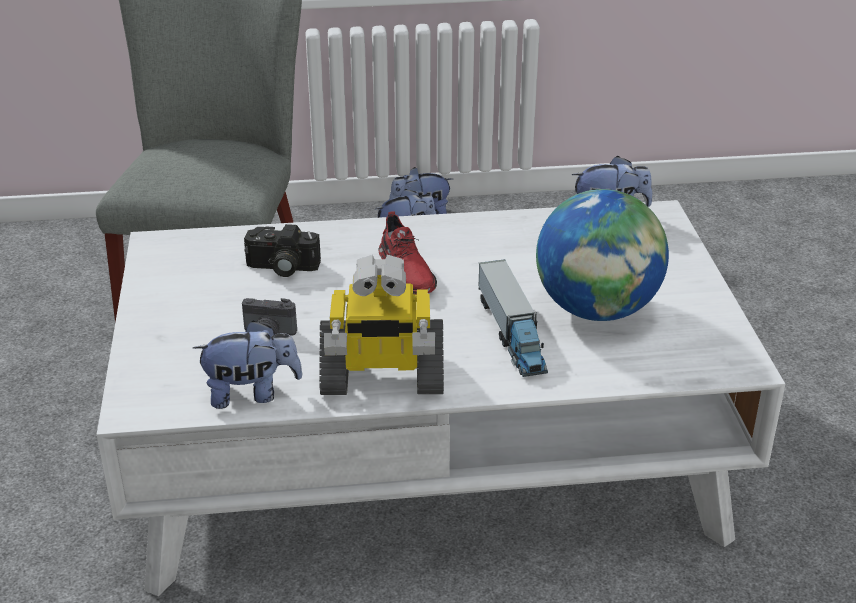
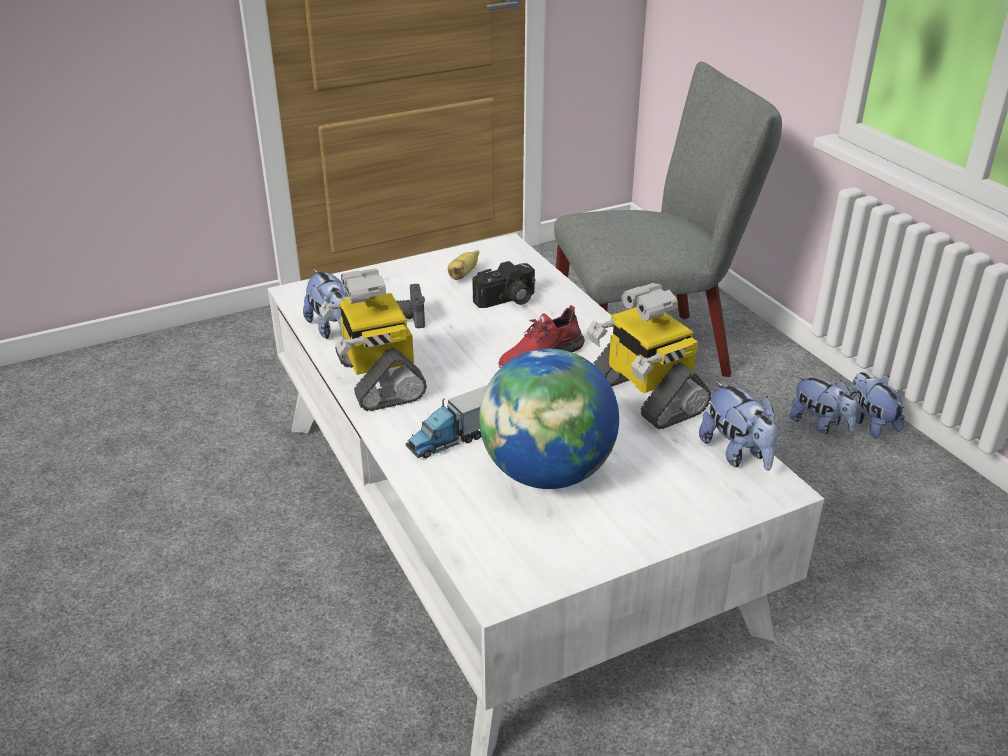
camera: 70 degrees right, 0 degrees up
(200, 283) = (463, 275): none -> banana
(281, 268) = (507, 300): camera -> camera turned 105 degrees counterclockwise
(504, 235) = (645, 395): none -> toy robot

